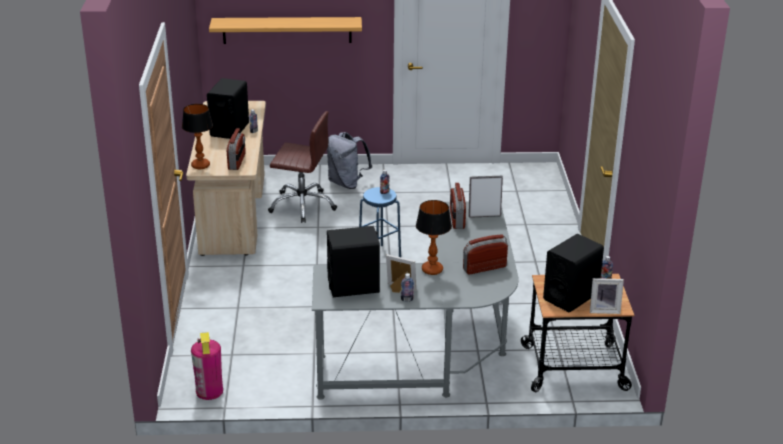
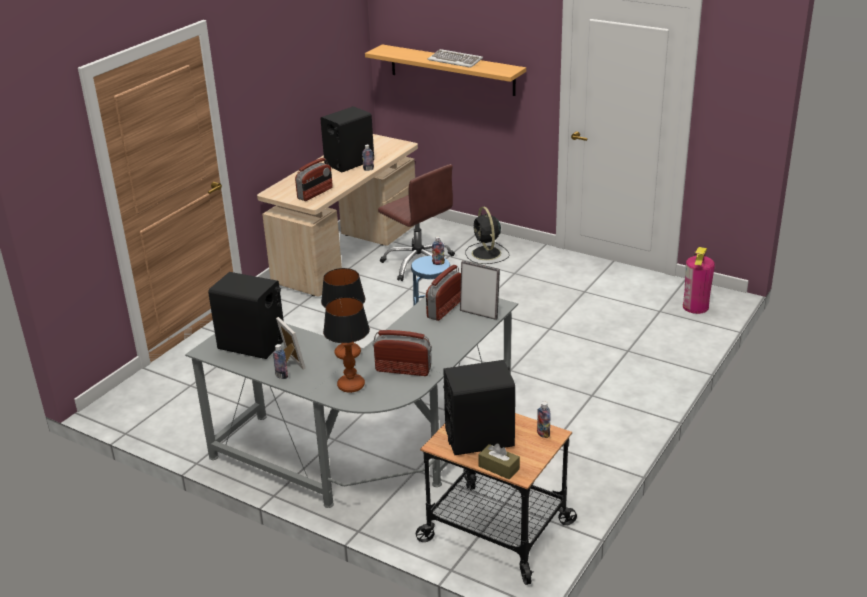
camera: 35 degrees right, 0 degrees up
(200, 165) = (280, 189): table lamp -> table lamp (351, 385)
(209, 391) = (132, 413): fire extinguisher -> fire extinguisher (695, 307)
(298, 21) = (455, 61): none -> keyboard
(347, 183) = (486, 254): grey backpack -> black fan
(604, 310) = (499, 467): picture frame -> brown tissue box

